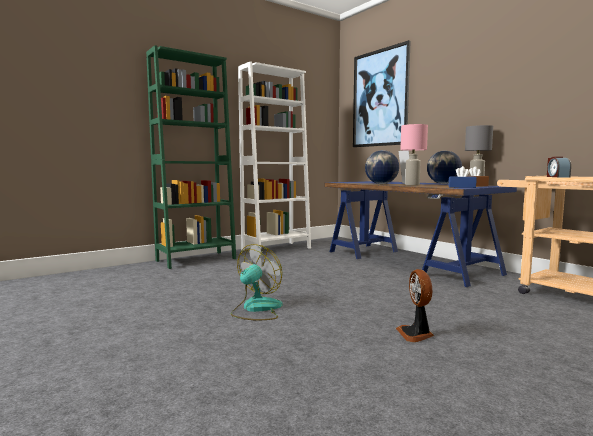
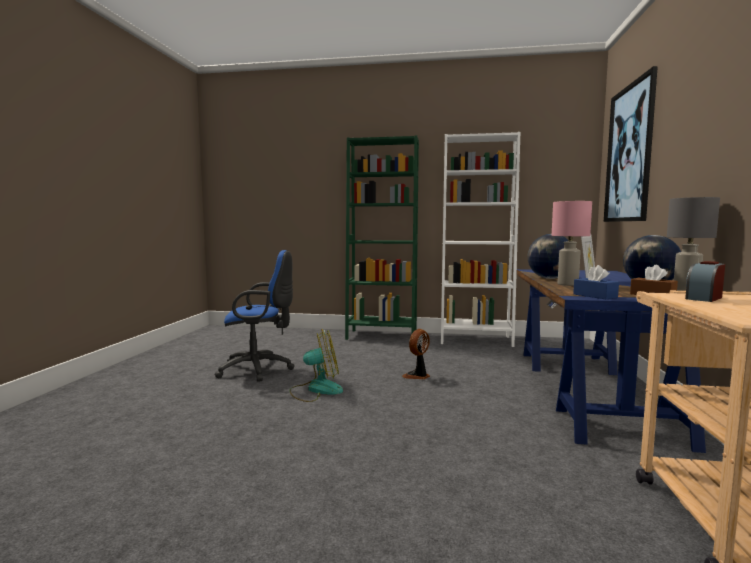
camera: 45 degrees right, 0 degrees up
(151, 312) = (259, 370): none -> blue office chair
(416, 334) = (367, 460): fan -> fan (417, 376)

